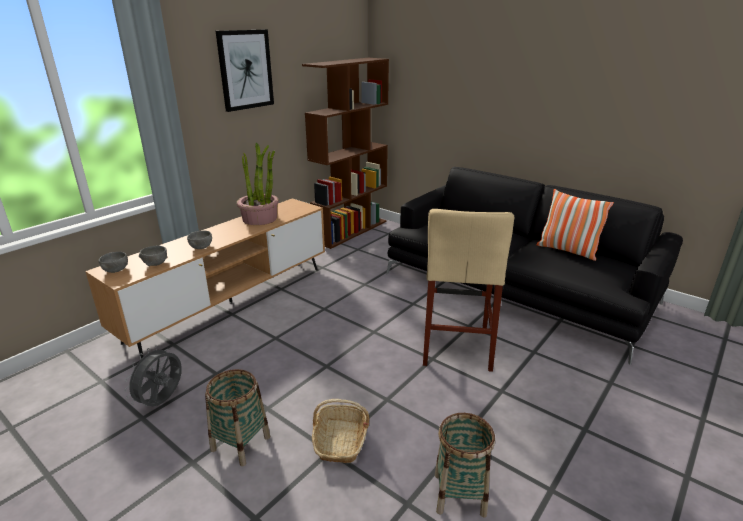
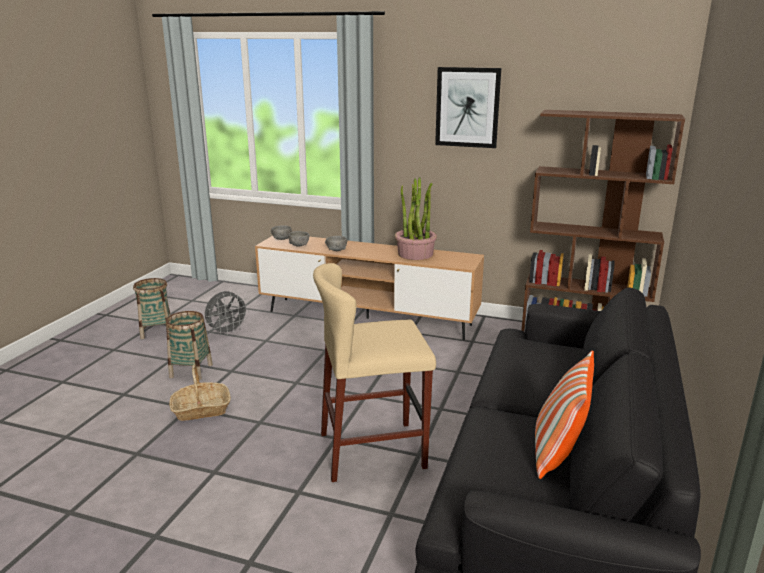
camera: 70 degrees right, 5 degrees down
(162, 401) = (227, 332): grey fan -> grey fan turned 135 degrees clockwise
(459, 494) = (147, 479): basket -> basket (156, 331)

